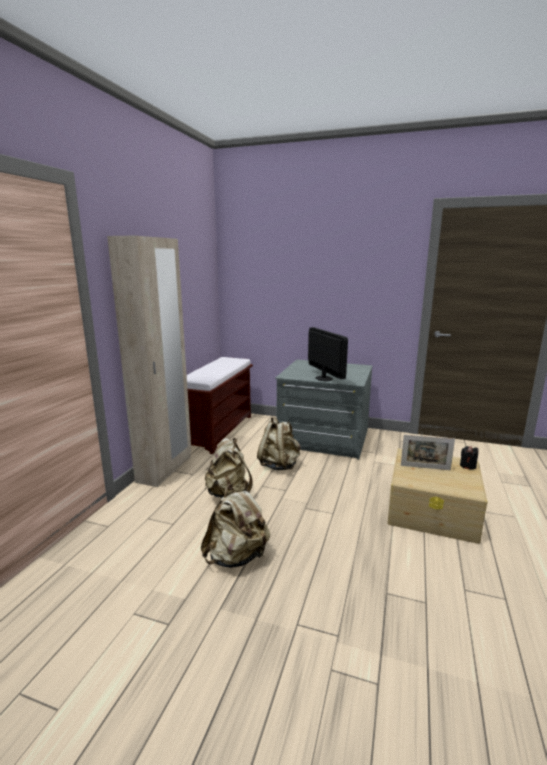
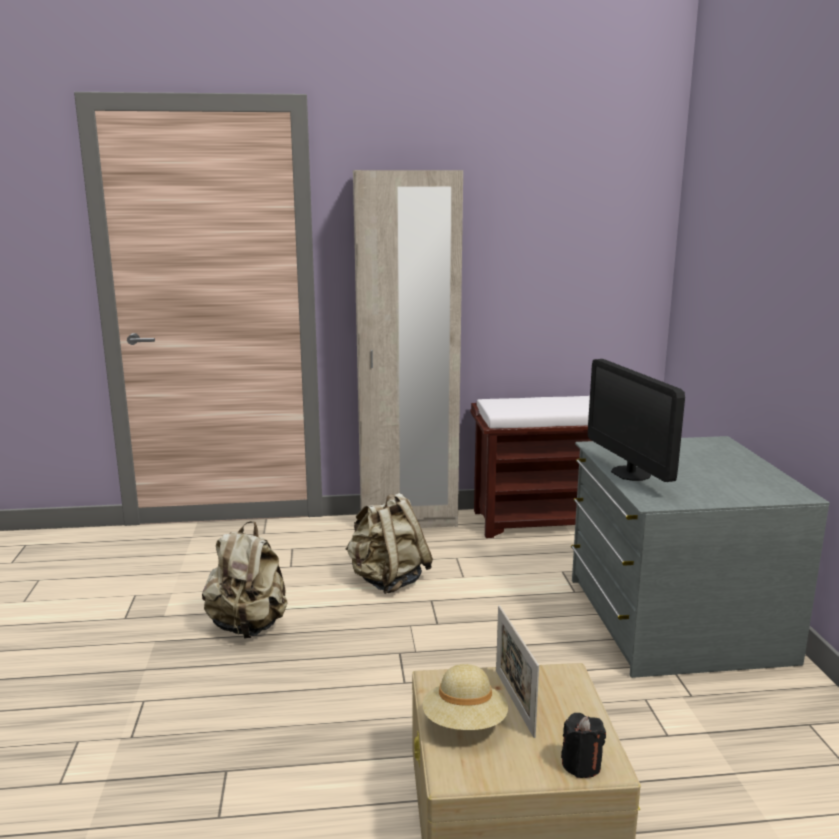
camera: 65 degrees right, 0 degrees up
(279, 465) = (511, 599): beige backpack -> none
(323, 378) = (631, 473): monitor -> monitor turned 120 degrees clockwise
(438, 481) = (465, 724): none -> beige hat

